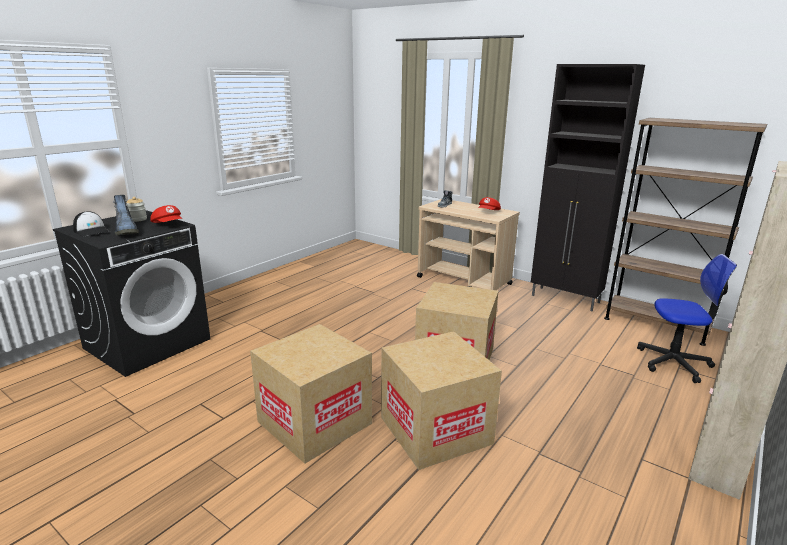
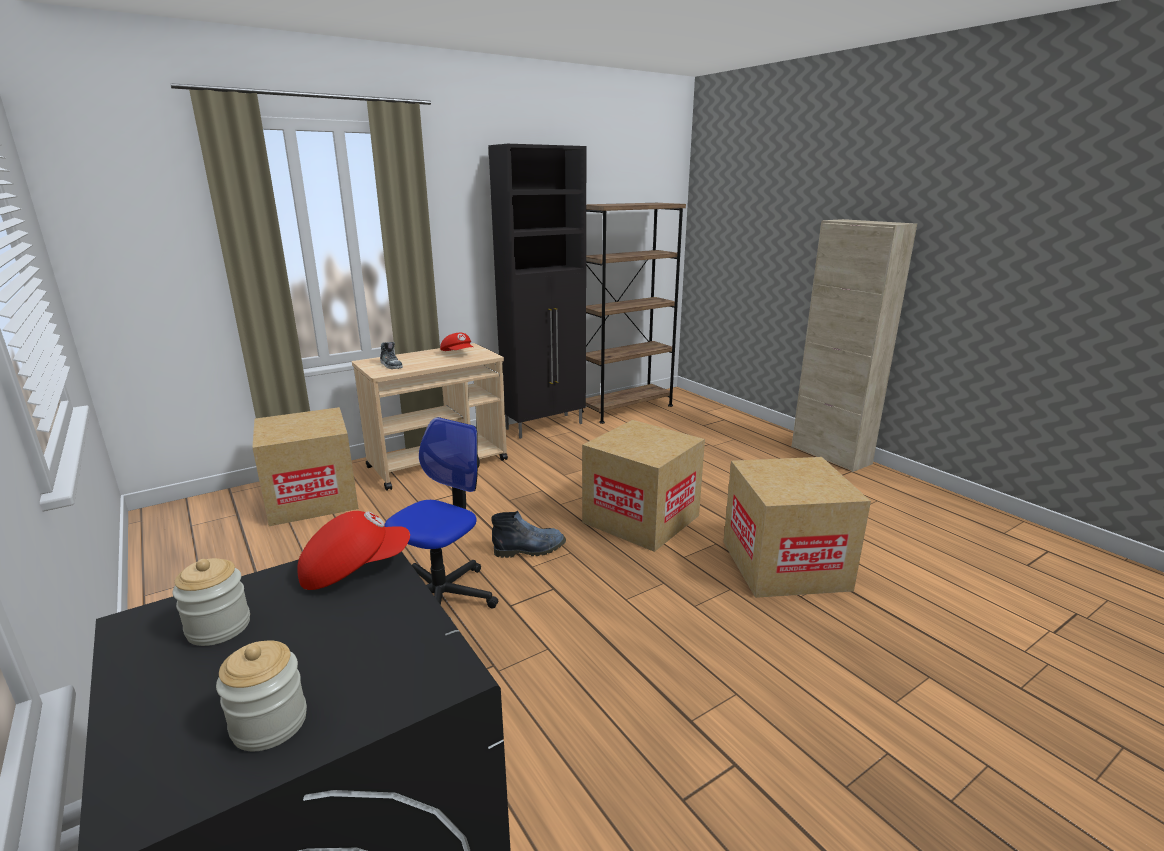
camera: 70 degrees left, 0 degrees up
(92, 231) = (269, 723): cap -> jar
(127, 231) = (356, 639): boot -> boot (531, 549)
(314, 422) = (760, 656): cardboard box -> cardboard box (312, 499)
(674, 362) = (695, 424): office chair -> office chair (442, 597)

